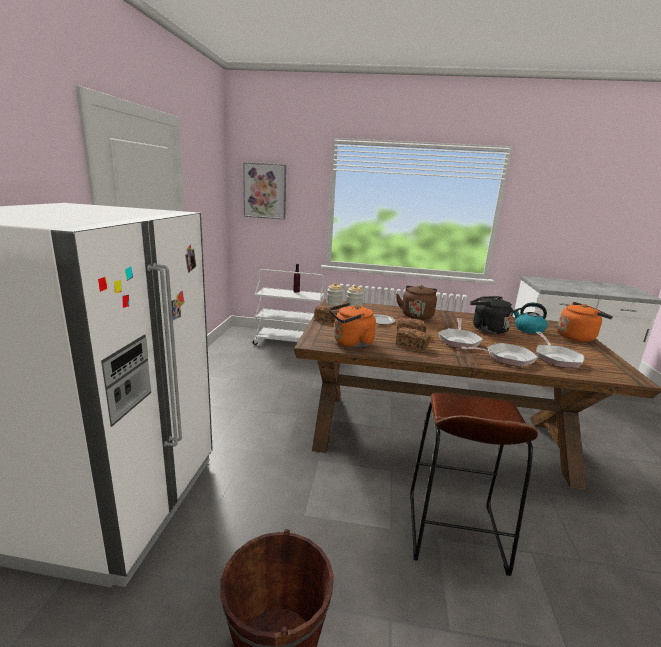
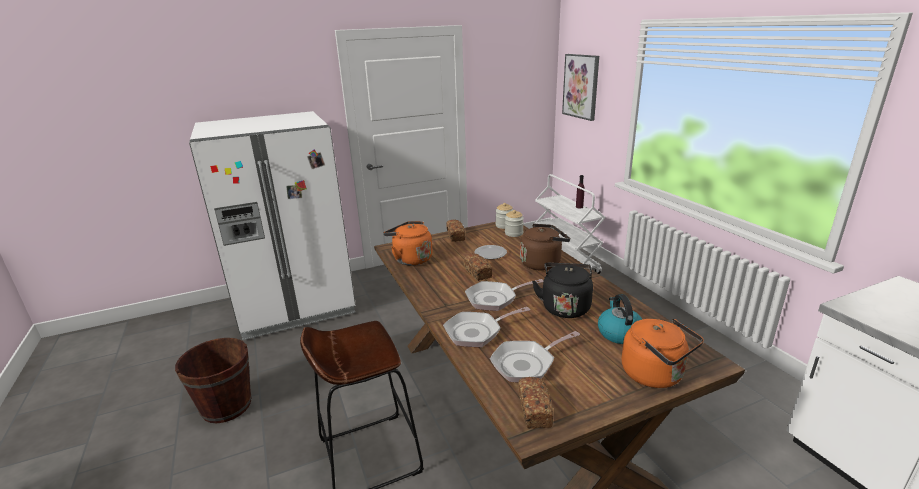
camera: 60 degrees right, 5 degrees up
(412, 345) = (444, 281): bread -> bread (534, 411)
(506, 358) = (477, 332): frying pan -> frying pan turned 105 degrees clockwise

